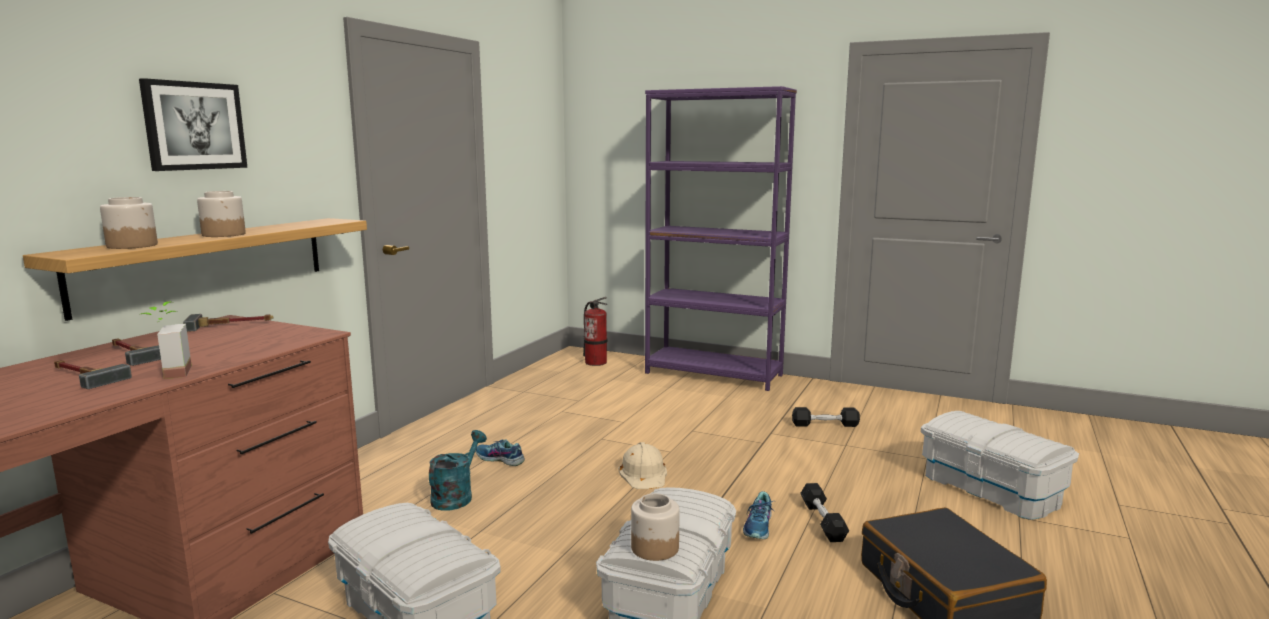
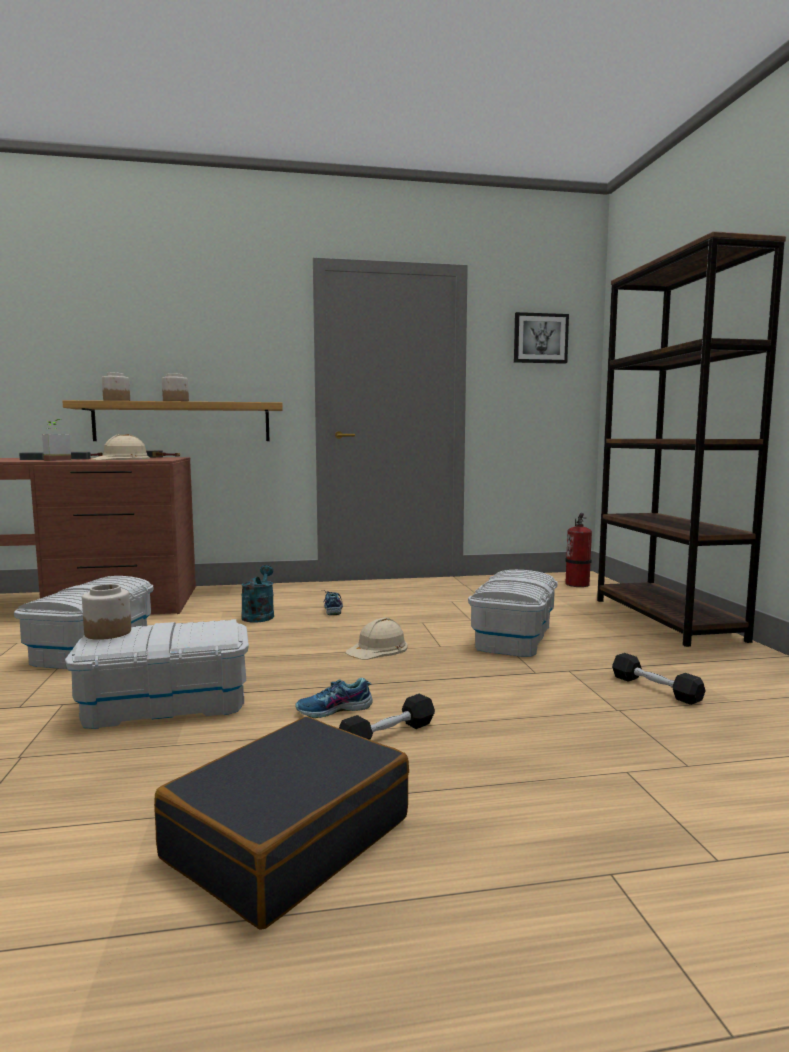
camera: 55 degrees right, 5 degrees down
(194, 126) = (181, 336): picture -> picture (540, 338)
(237, 344) = (121, 459): none -> beige hard hat
(456, 496) = (259, 615): turquoise watering can -> turquoise watering can turned 75 degrees counterclockwise
(714, 374) = (666, 619): purple bookcase -> brown bookcase
(991, 489) = (676, 833): white storage box -> white storage box (514, 637)

